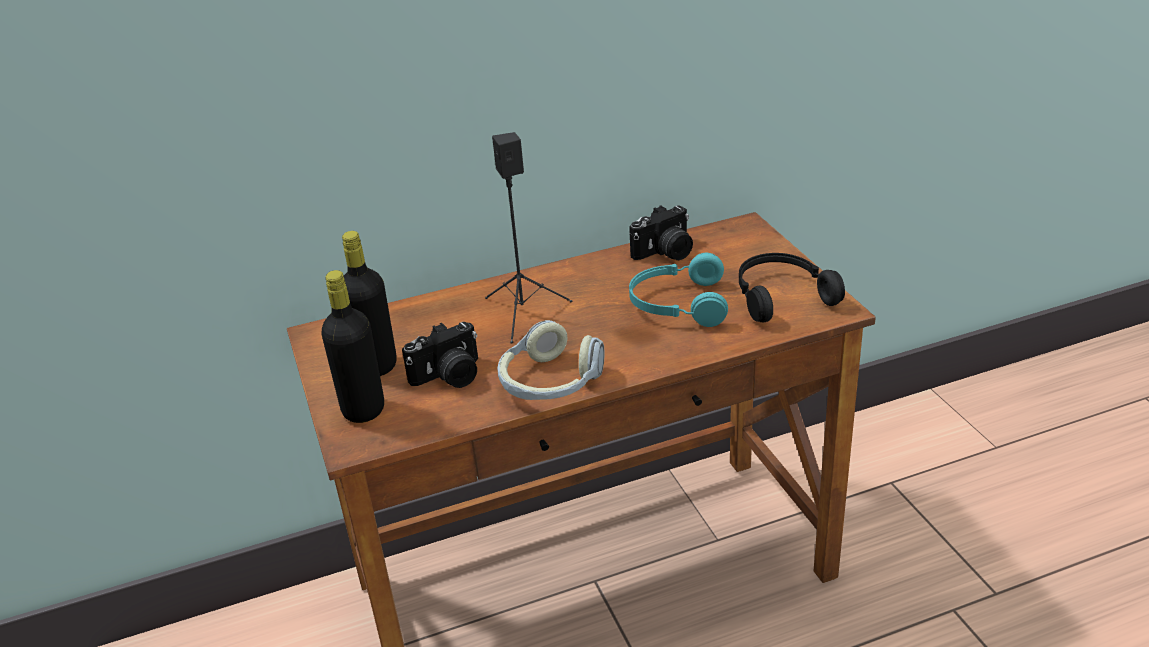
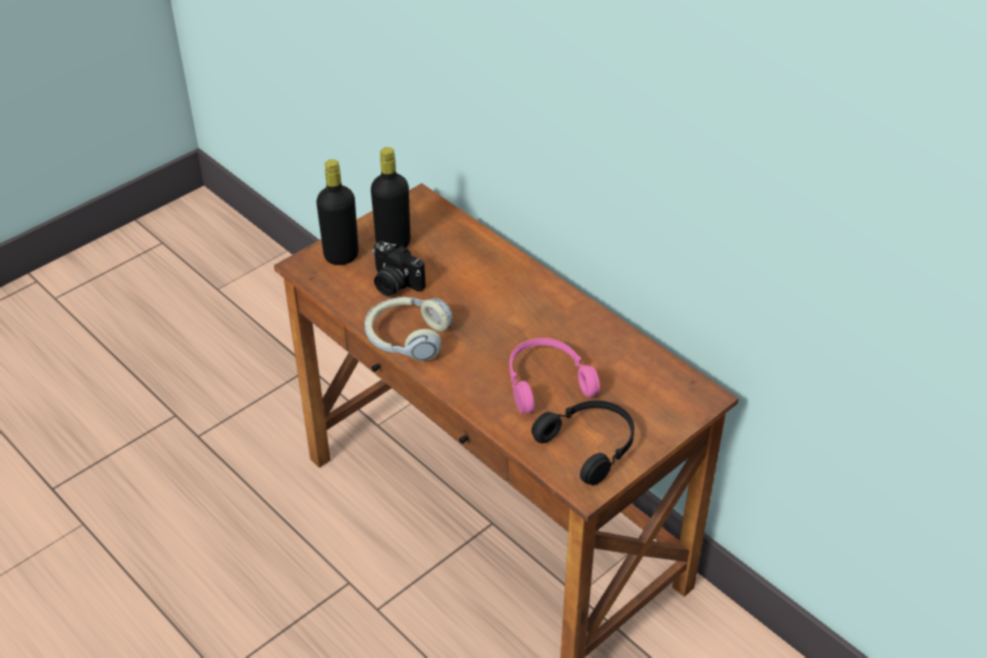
camera: 65 degrees right, 10 degrees up
(523, 314) = (491, 296): black speaker -> none
(665, 253) = (626, 354): camera -> none
(677, 304) = (546, 382): turquoise headphones -> pink headphones

